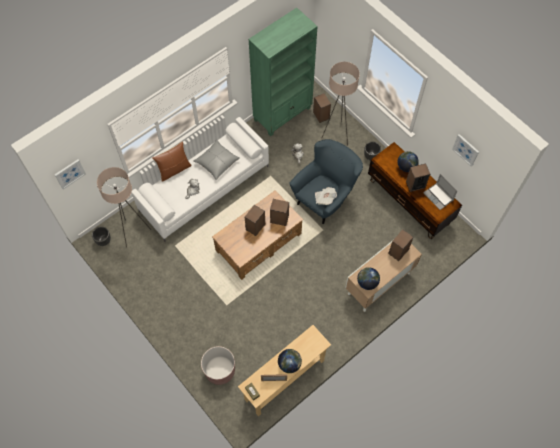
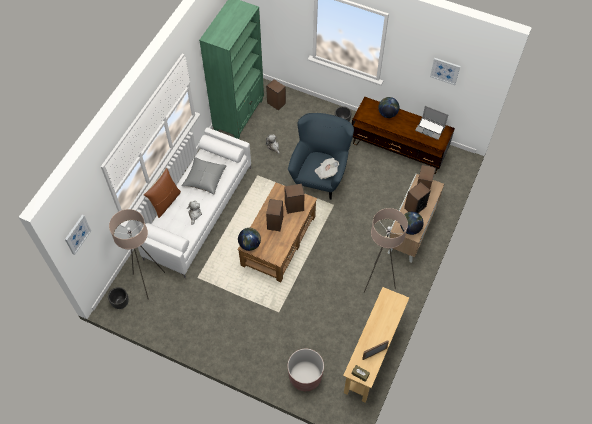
camera: 25 degrees left, 5 degrees down
(289, 364) = (381, 332): globe -> globe (250, 244)
(337, 134) = (300, 115): beige floor lamp -> beige floor lamp (378, 281)
(415, 184) = (404, 126): speaker -> speaker (415, 207)

